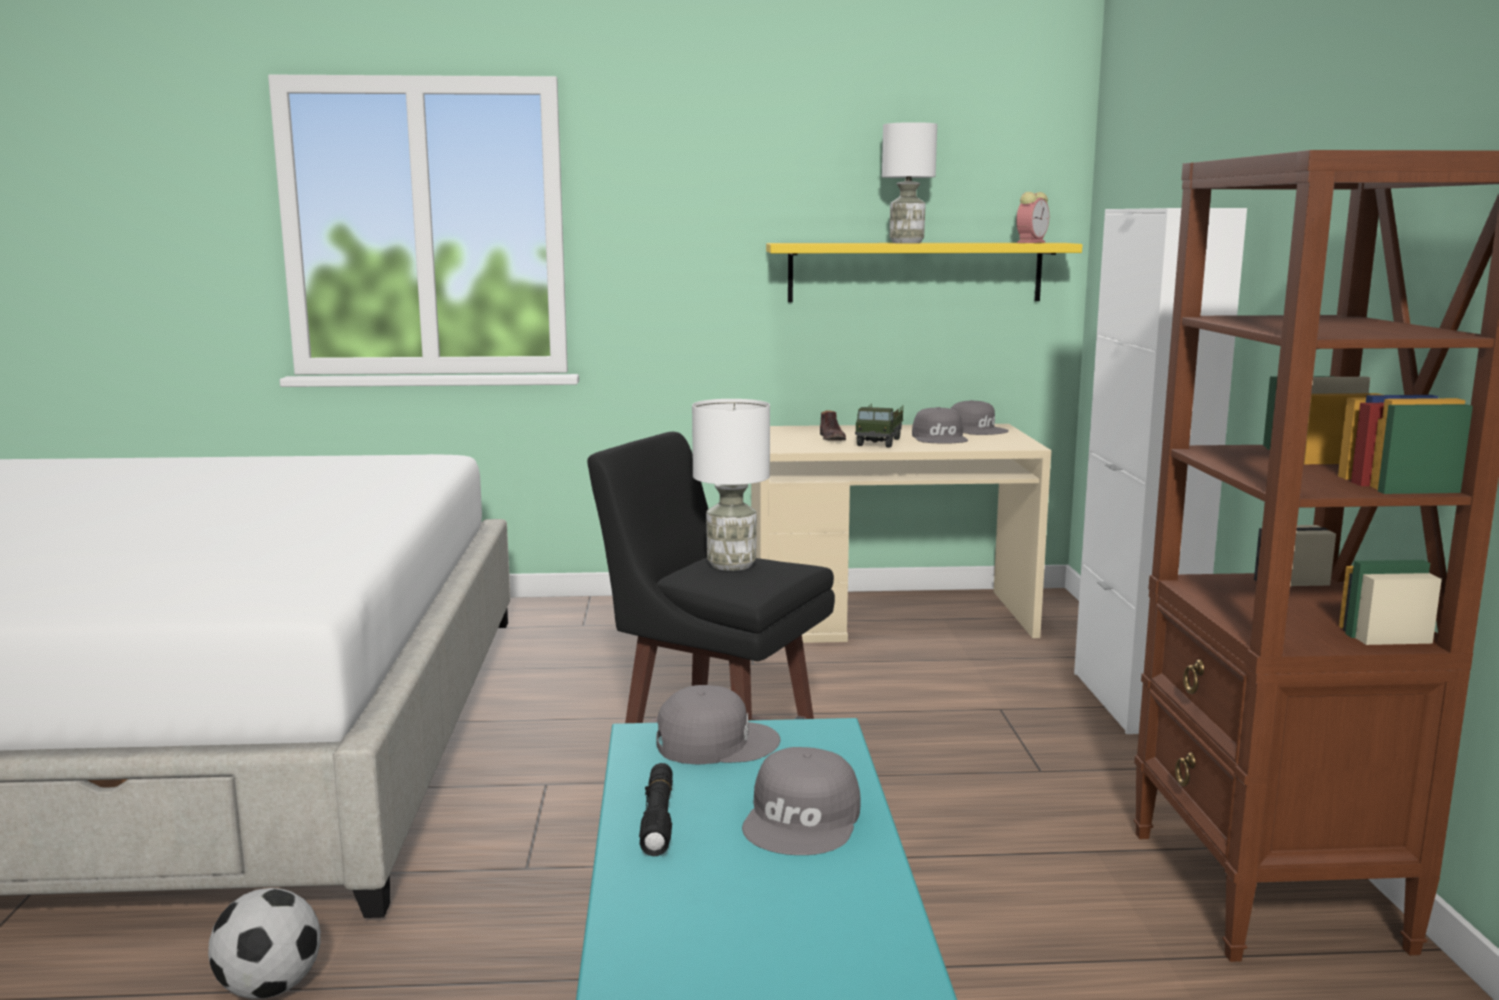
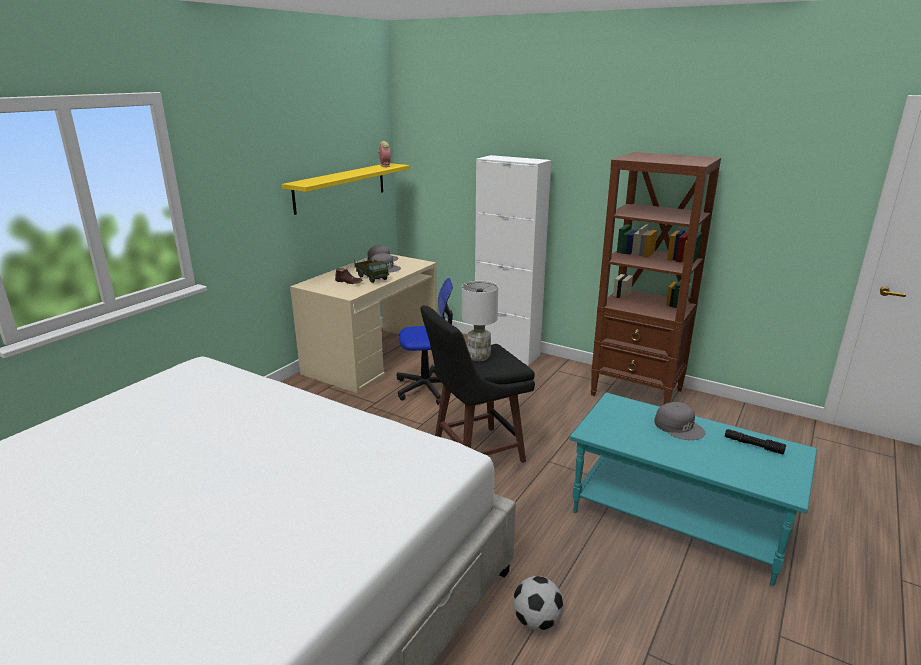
camera: 55 degrees left, 10 degrees up
(658, 819) = (662, 450): black flashlight -> black flashlight (753, 445)
(715, 742) = (606, 421): grey cap -> none
(865, 681) = (427, 388): none -> office chair
(906, 243) = (347, 174): white table lamp -> none

